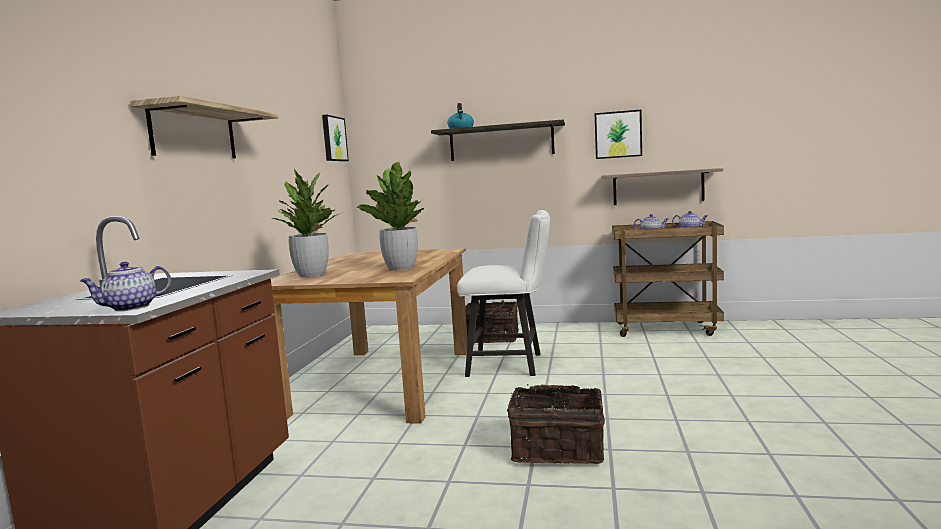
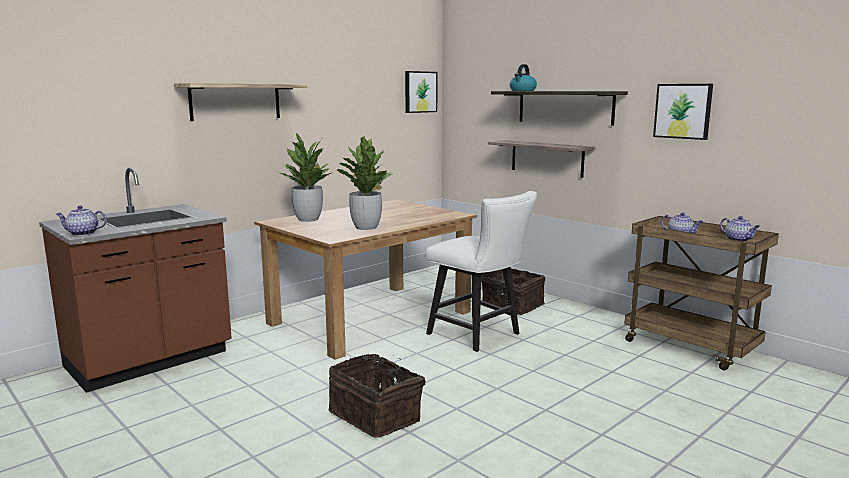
camera: 35 degrees right, 5 degrees up
(658, 187) = (721, 180): shelf -> shelf (547, 158)

